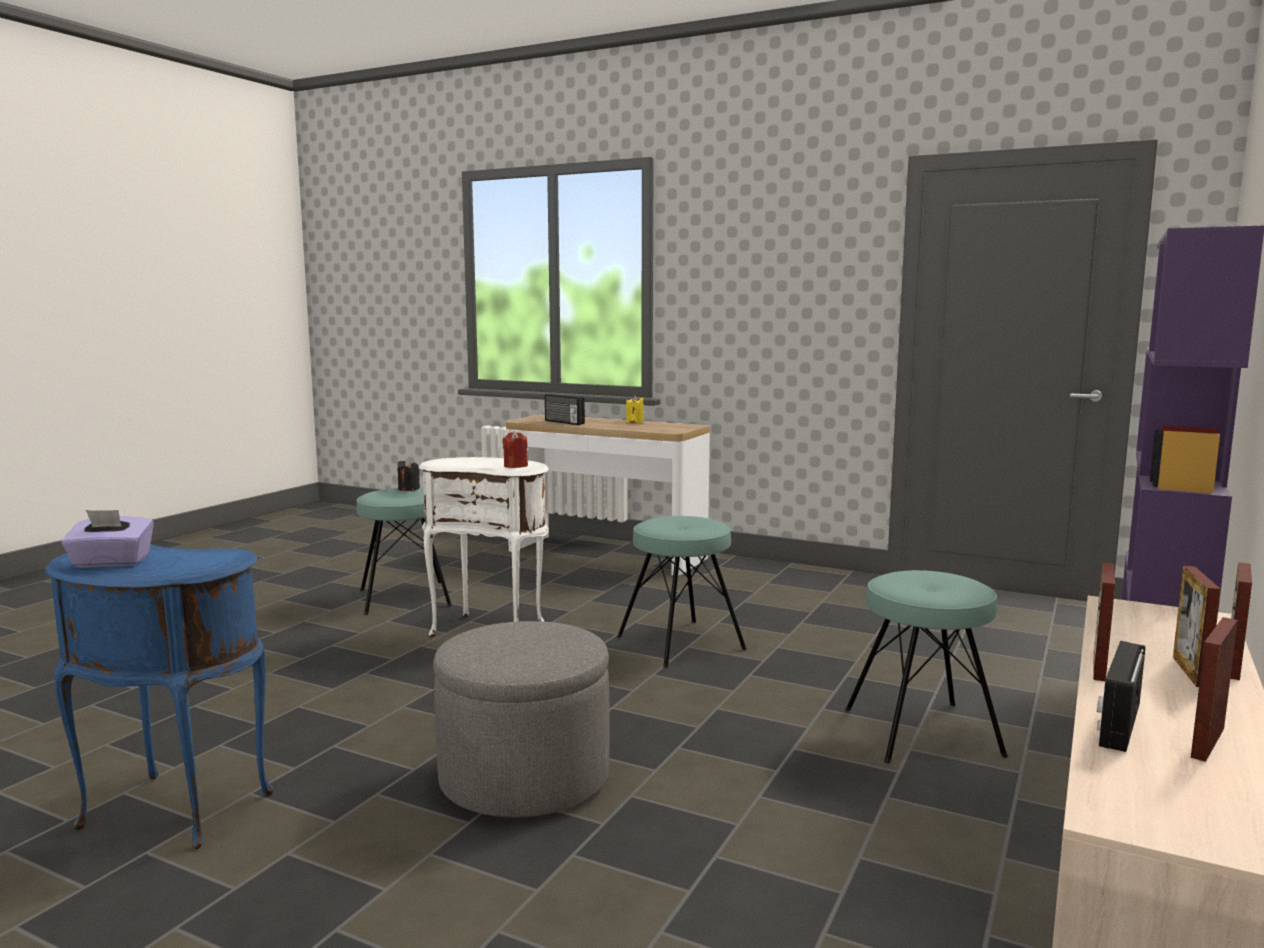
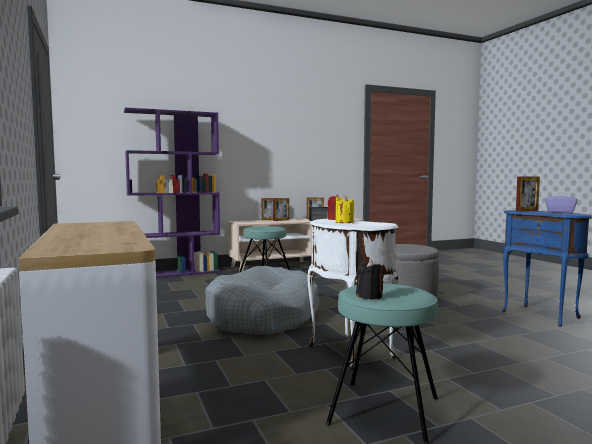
camera: 140 degrees left, 5 degrees down
(563, 422) = (114, 239): radio -> none
(634, 422) = (62, 231): yellow candle -> yellow candle (344, 222)
(680, 643) = (263, 317): turquoise stool -> grey dog bed
(1099, 666) = (293, 221): picture frame -> picture frame (527, 211)

